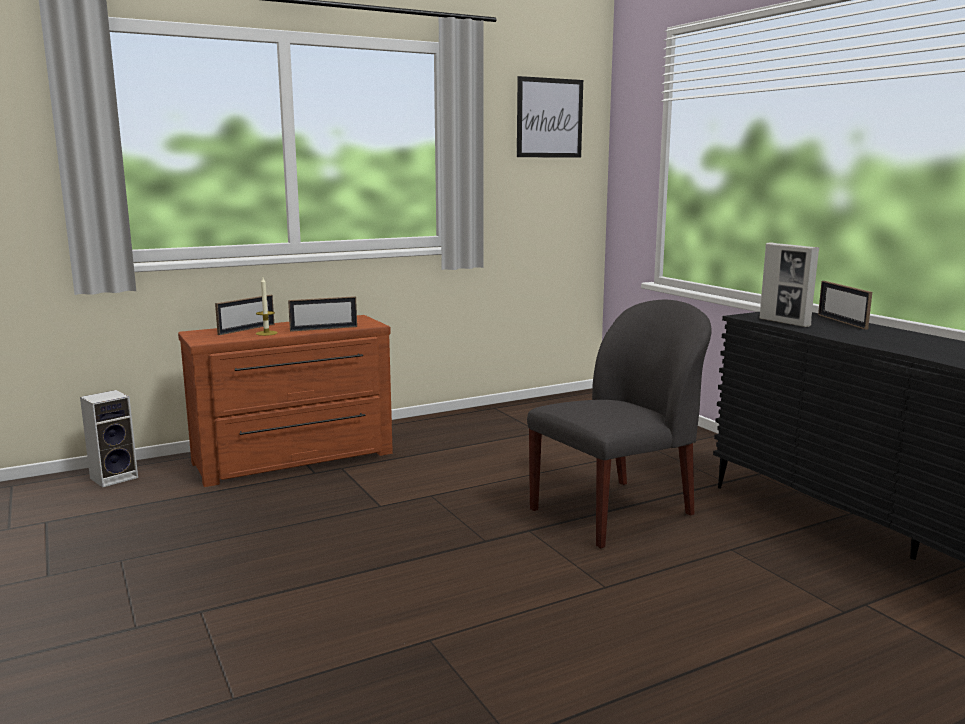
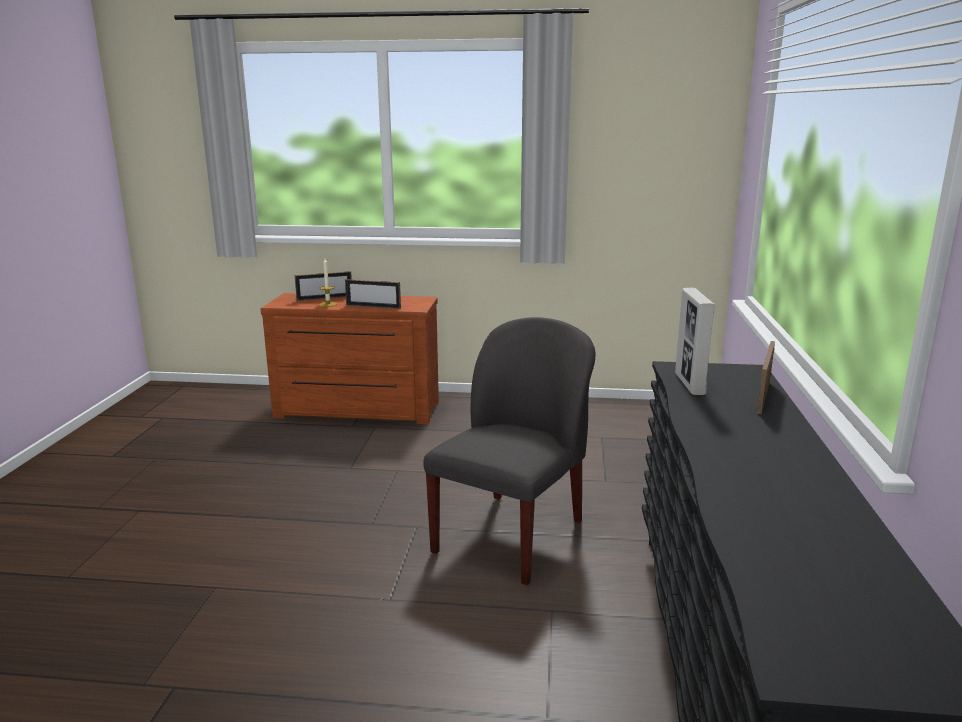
camera: 35 degrees right, 5 degrees up
(115, 477) = (238, 395): speaker -> none
(549, 118) = (663, 110): picture -> none
(615, 512) = (511, 535): grey chair -> grey chair turned 60 degrees counterclockwise

